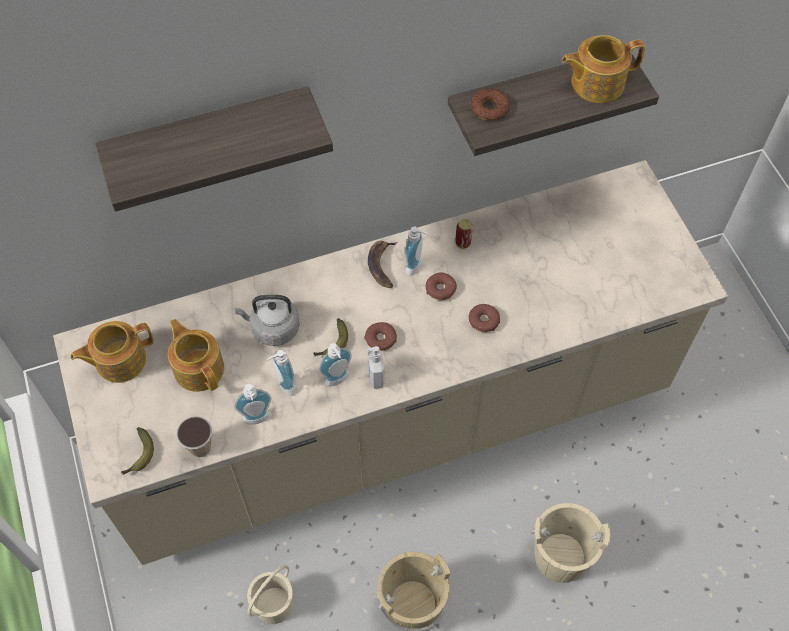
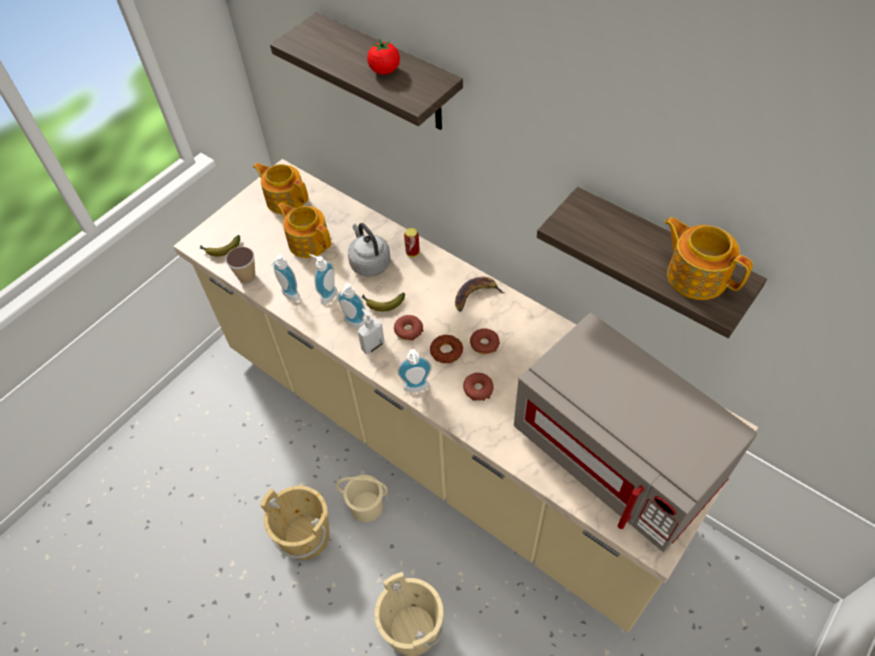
camera: 60 degrees right, 5 degrees down
(199, 368) = (308, 241): teapot -> teapot turned 75 degrees counterclockwise
(245, 134) = (384, 70): none -> tomato
(274, 605) = (254, 445): beige bucket -> beige bucket (367, 507)
(416, 266) = (492, 317): soap dispenser -> soap dispenser (416, 389)
(462, 243) = (541, 336): can -> can (412, 252)
(489, 108) = (590, 217): donut -> donut (446, 351)
(612, 262) = (618, 456): none -> grey microwave

